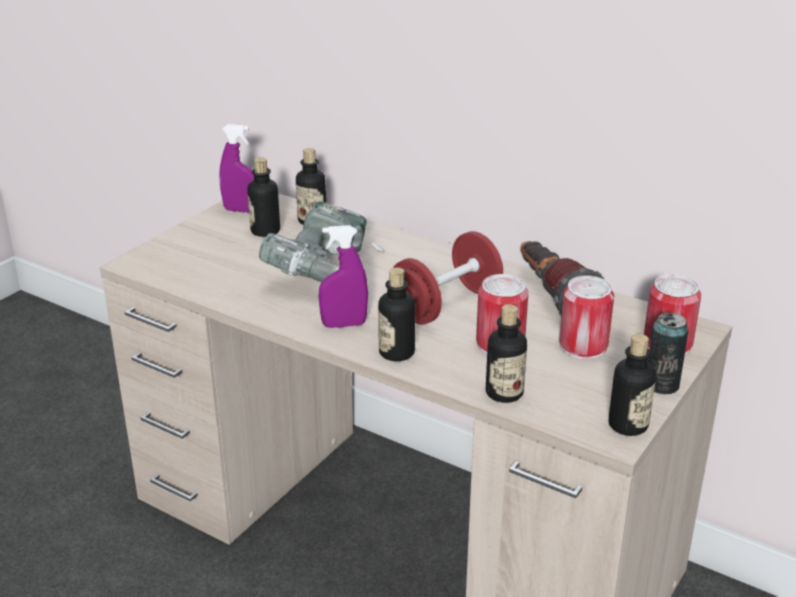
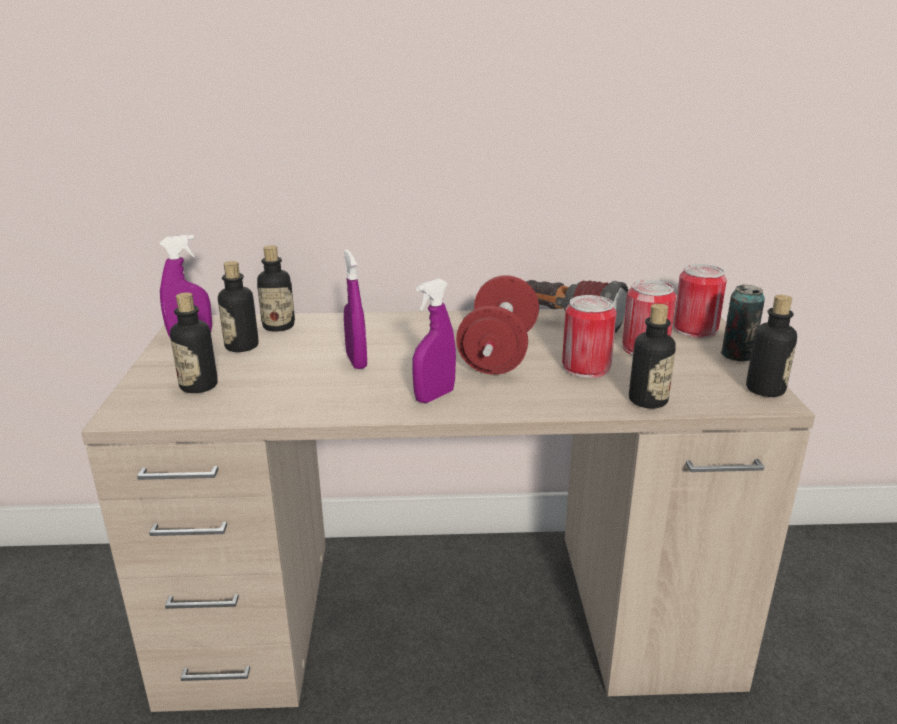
camera: 35 degrees left, 5 degrees down
(328, 273) = (356, 361): power drill -> purple spray bottle
(396, 352) = (515, 402): bottle -> bottle (198, 386)

